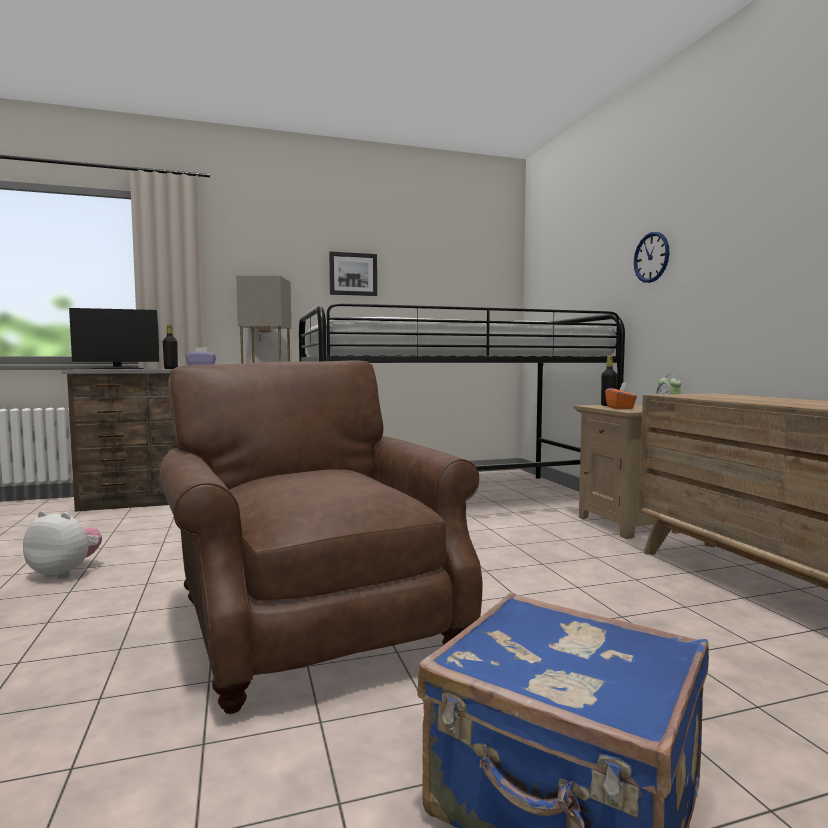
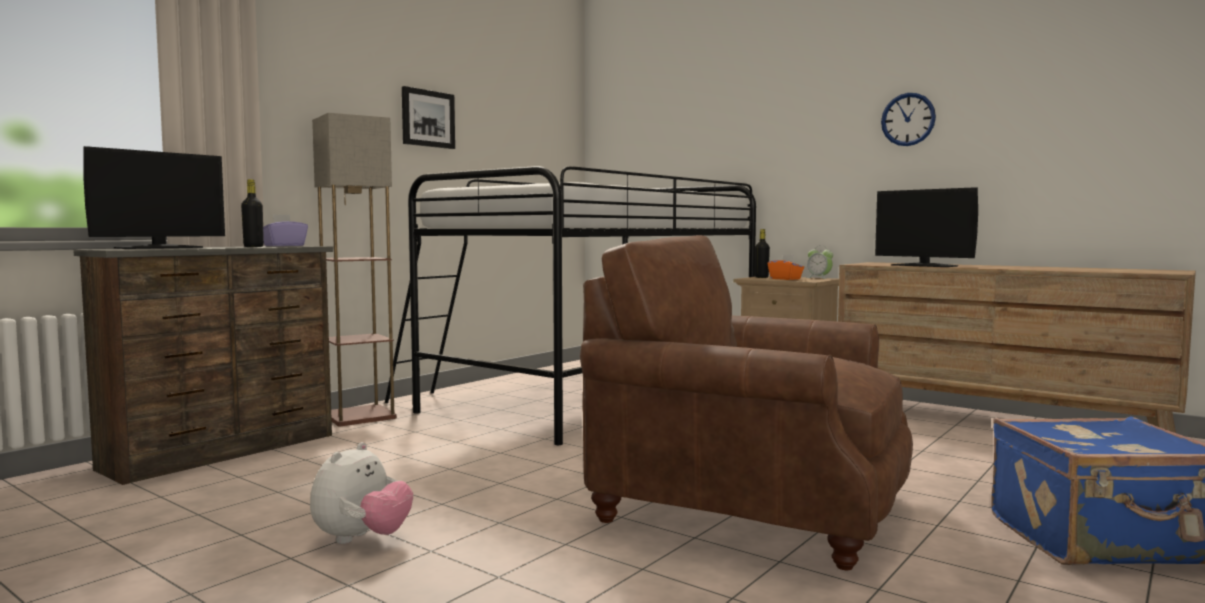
camera: 35 degrees left, 0 degrees up
(65, 573) = (362, 539): plush toy -> plush toy turned 135 degrees clockwise
(651, 257) = (786, 133): wall clock -> wall clock (908, 119)
(729, 399) = (924, 265): none -> monitor

